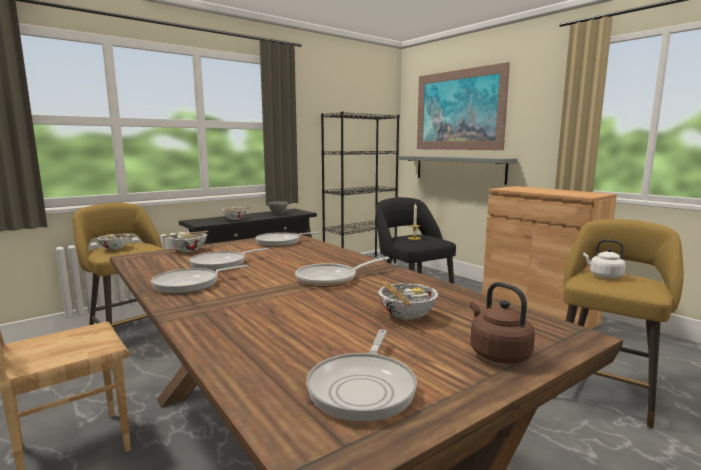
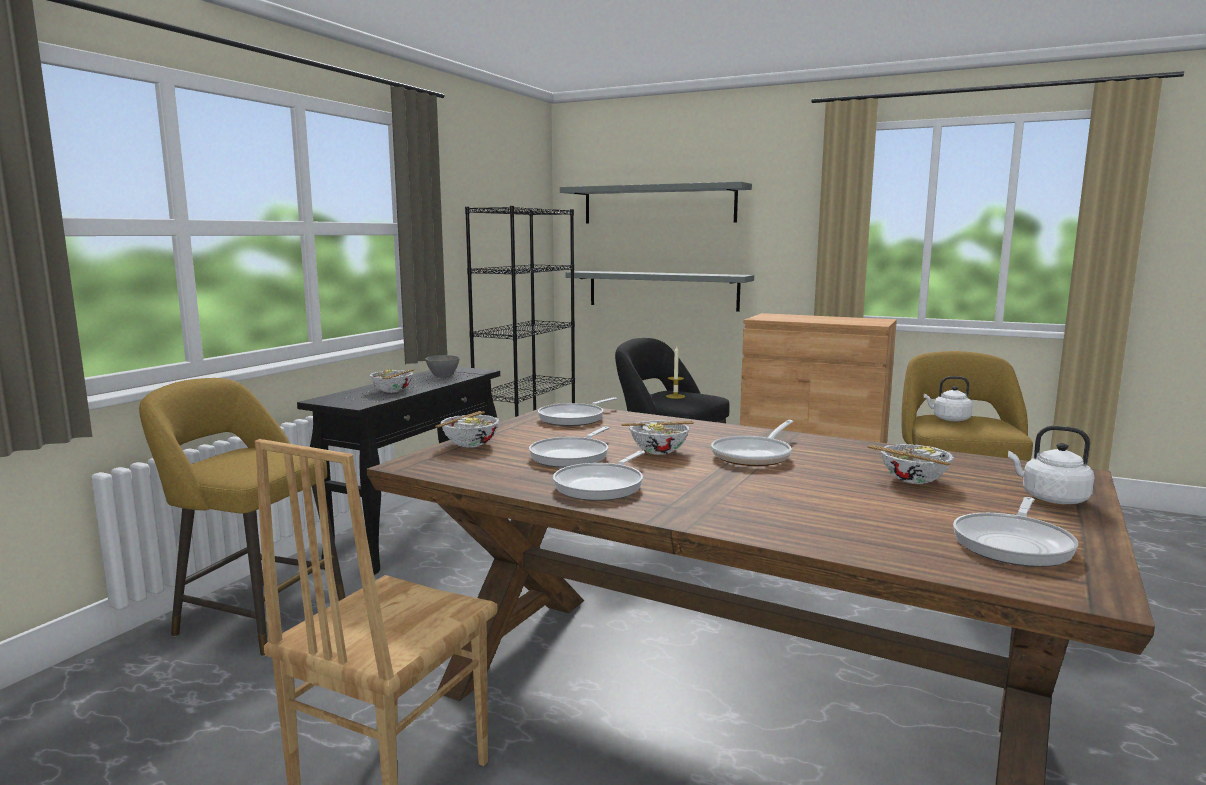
camera: 25 degrees left, 0 degrees up
(115, 248) = (233, 461): bowl -> bowl (659, 451)
(364, 388) = (1014, 544): frying pan -> frying pan turned 45 degrees clockwise
(458, 110) = (658, 204): picture -> grey shelf
(497, 353) = (1050, 498): brown kettle -> white kettle

